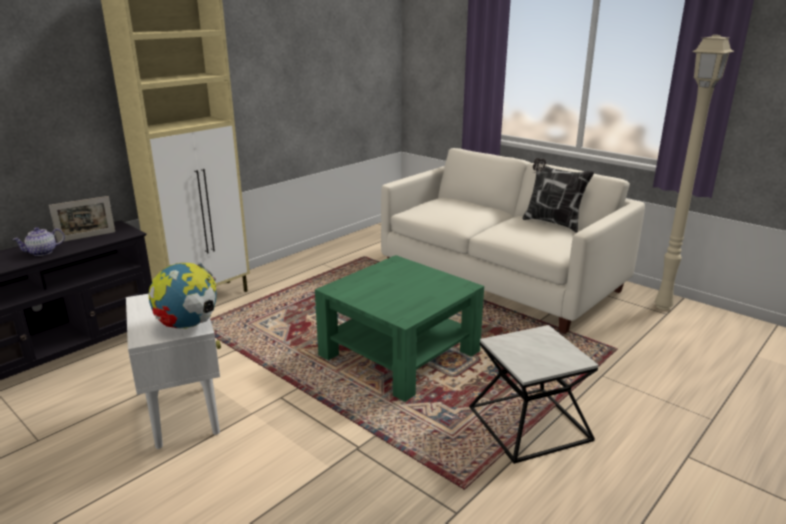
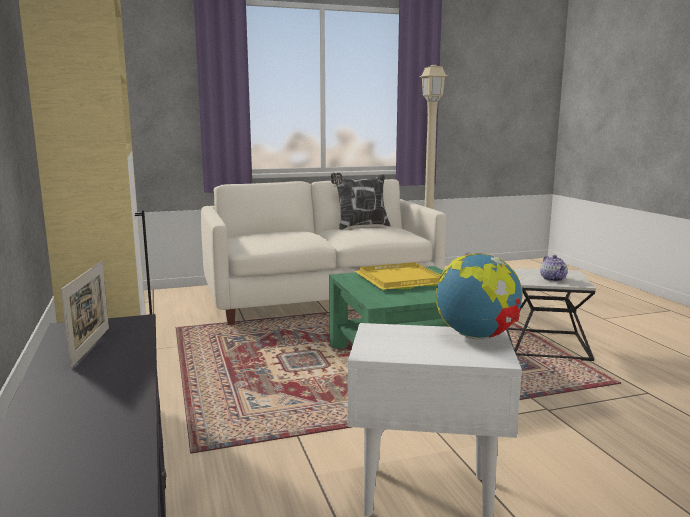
camera: 60 degrees left, 10 degrees down
(42, 252) = (106, 380): teapot -> teapot (553, 279)
(411, 281) = (399, 279): none -> yellow tray

